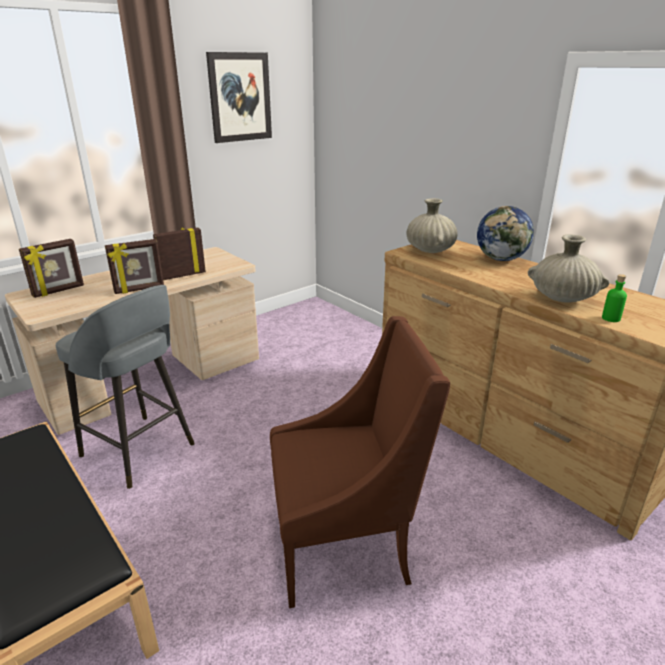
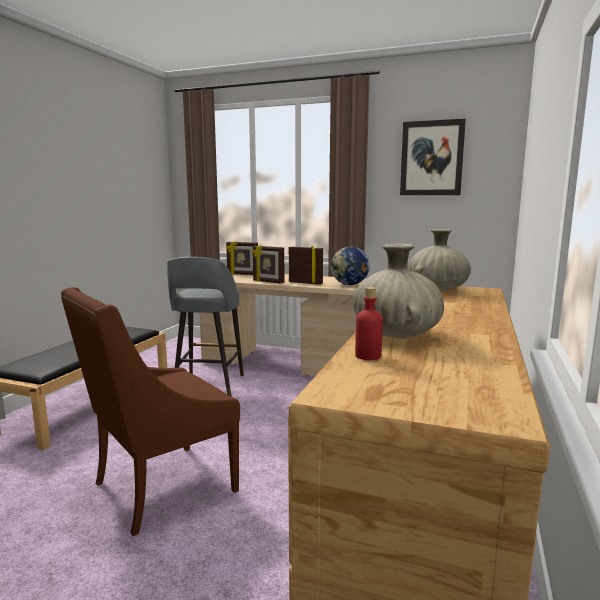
camera: 60 degrees right, 15 degrees down
(345, 544) = (160, 488): brown armchair -> brown armchair turned 90 degrees clockwise
(501, 259) = (478, 308): globe -> globe (349, 284)
(610, 318) = (368, 356): green bottle -> red bottle

